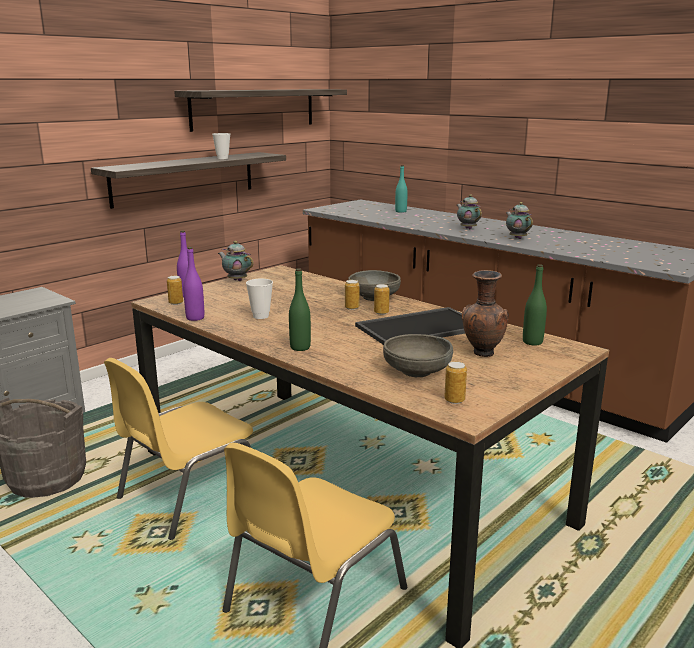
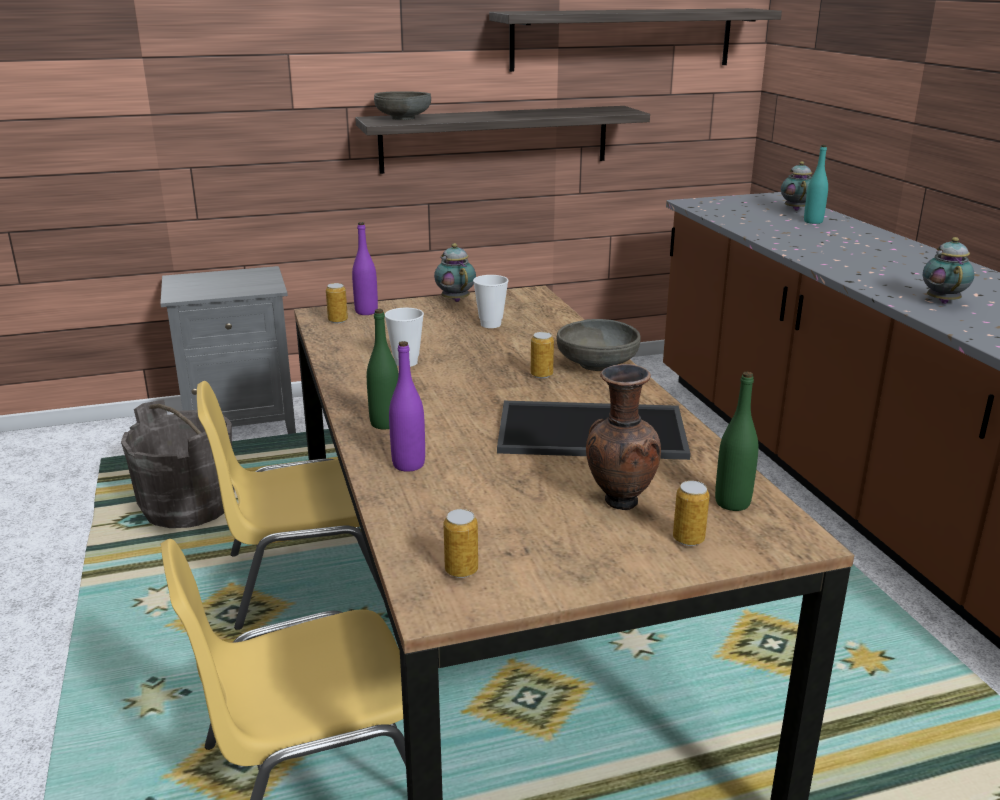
camera: 30 degrees right, 5 degrees up
(195, 318) = (328, 348): purple bottle -> purple bottle (408, 464)
(222, 158) = (546, 114): cup -> cup (490, 324)
(381, 313) = (571, 392): can -> can (688, 539)
(417, 371) = (479, 505): grey bowl -> grey bowl (403, 118)
(467, 228) = (879, 269): teapot -> teapot (795, 209)

